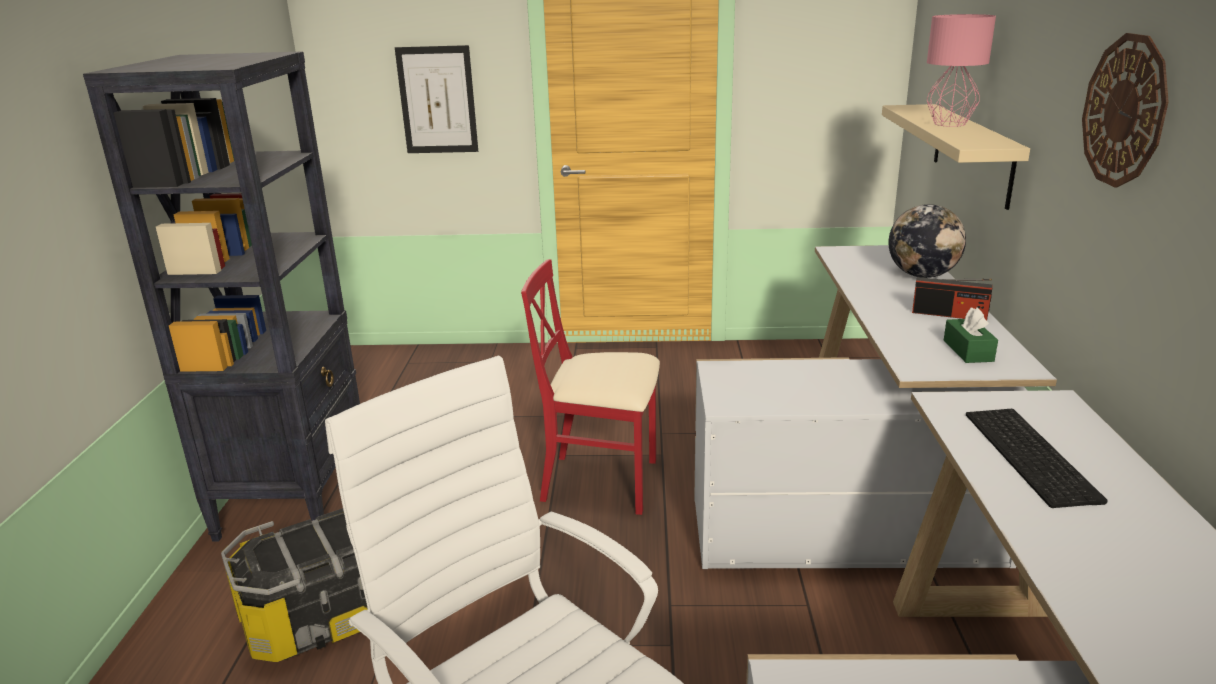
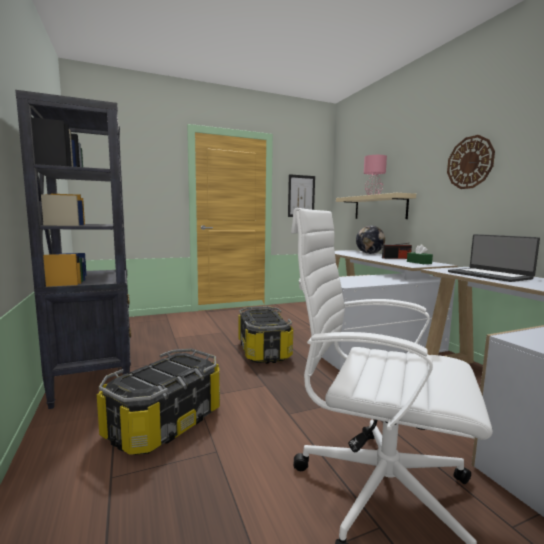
camera: 25 degrees left, 15 degrees down
(437, 100) = (142, 192): picture -> picture (301, 196)
(602, 481) = (263, 350): red chair -> storage box
(1034, 456) = (489, 275): keyboard -> laptop

